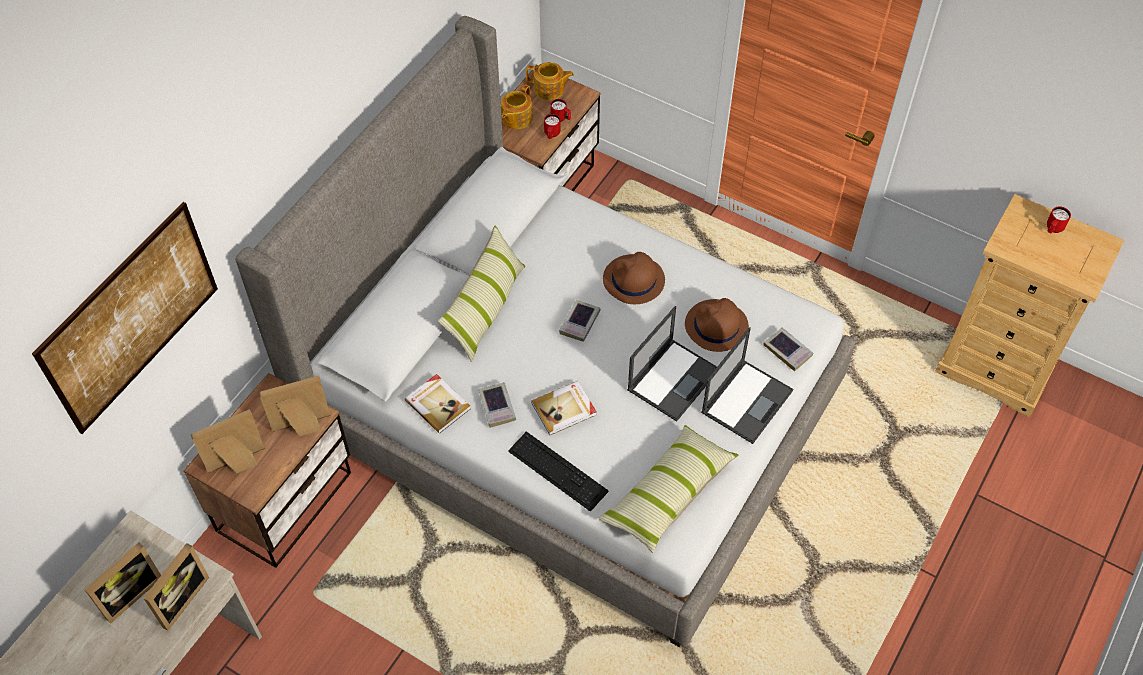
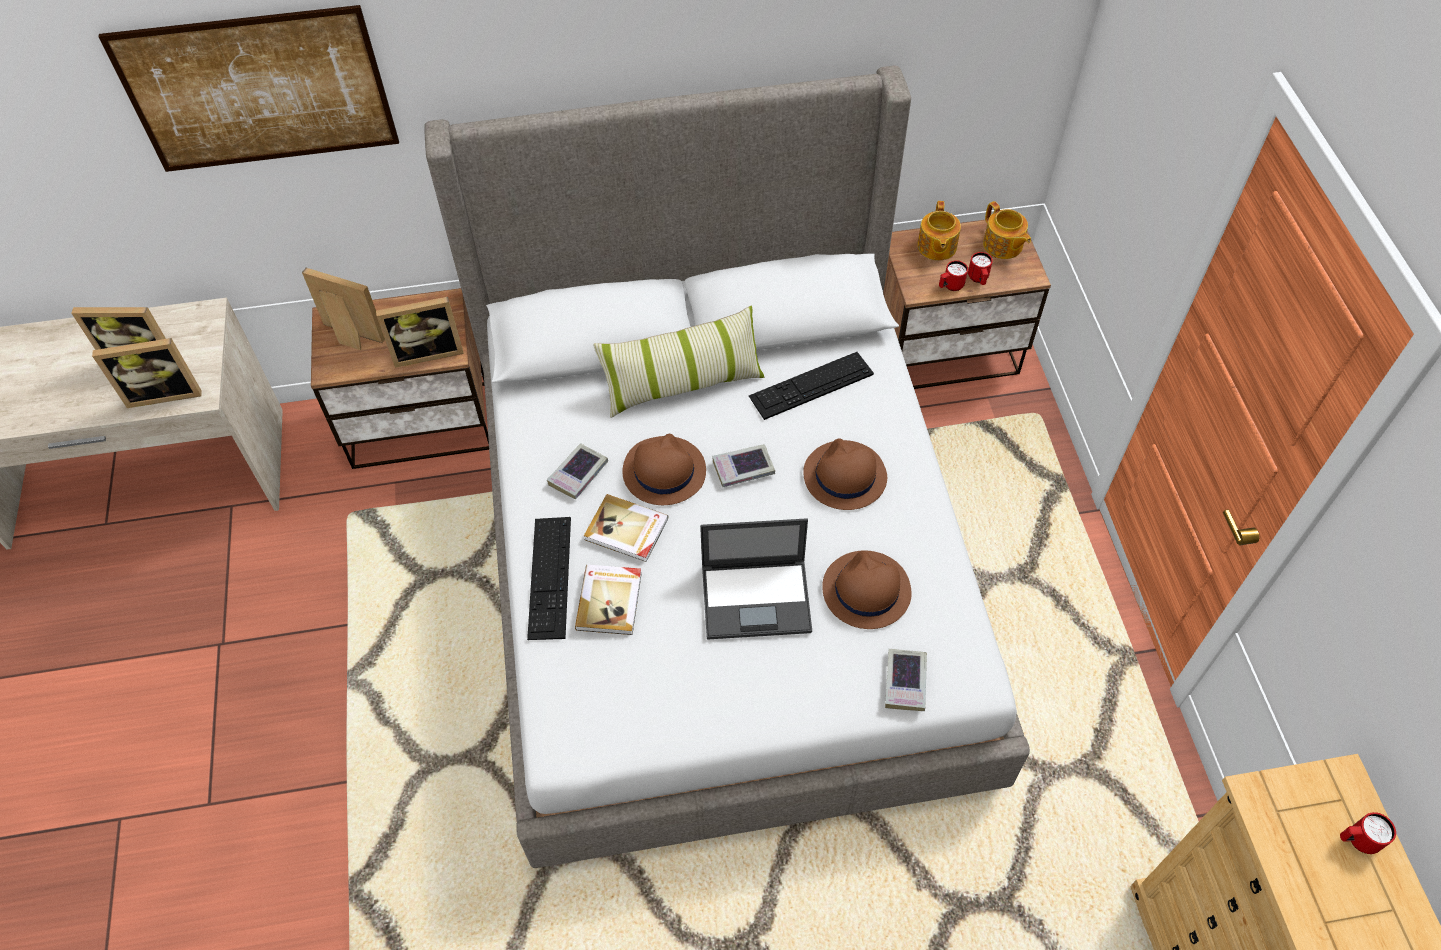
camera: 50 degrees right, 0 degrees up
(302, 427) = (427, 351): picture frame -> picture frame turned 135 degrees clockwise
(438, 404) = (537, 427): book -> book (610, 600)
(516, 118) = (936, 247): teapot -> teapot turned 75 degrees counterclockwise
(541, 362) = (663, 471): none -> brown hat
(555, 248) = (811, 385): none -> keyboard
(668, 494) = (610, 696): pillow -> none
(747, 400) = (799, 688): laptop -> none

